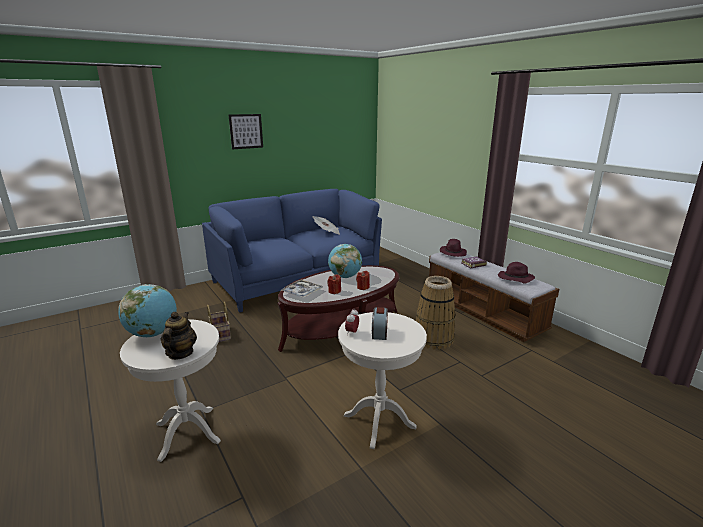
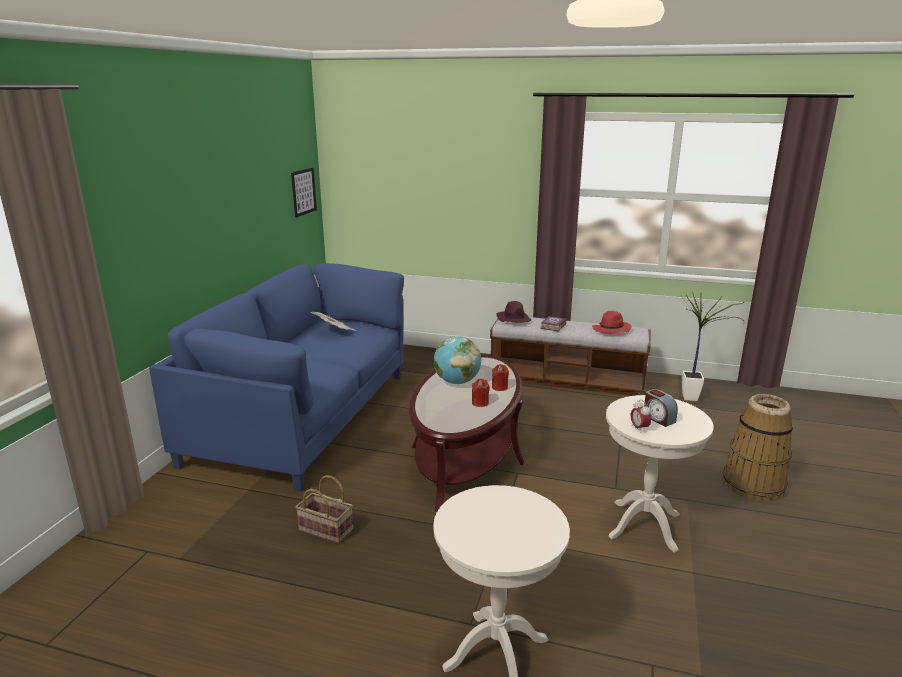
camera: 40 degrees left, 0 degrees up
(153, 334) = (461, 528): globe -> none
(180, 353) = (544, 528): teapot -> none
(246, 131) = (185, 191): picture -> picture (303, 192)
(302, 292) = (448, 418): tray -> none
(433, 338) = (566, 425): basket -> basket (752, 484)
(515, 278) = (611, 330): purple hat -> red hat
(574, 362) = (693, 399): none -> potted plant

